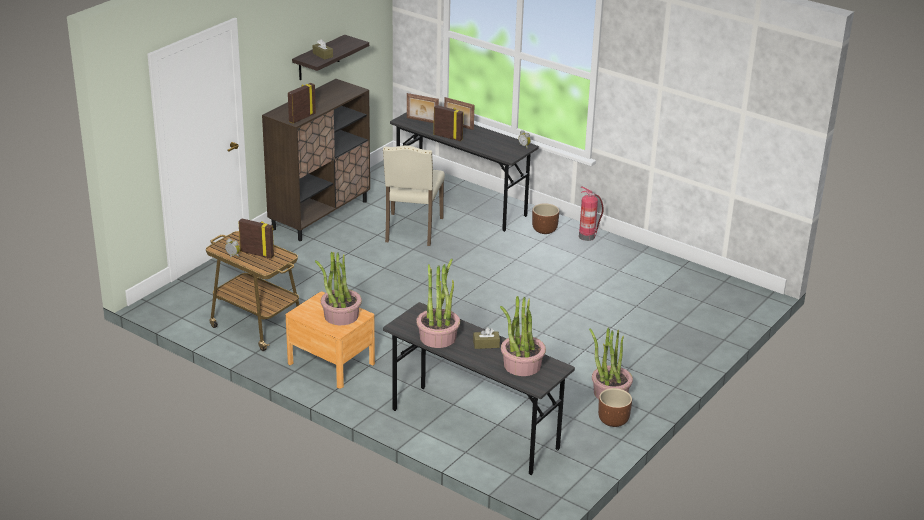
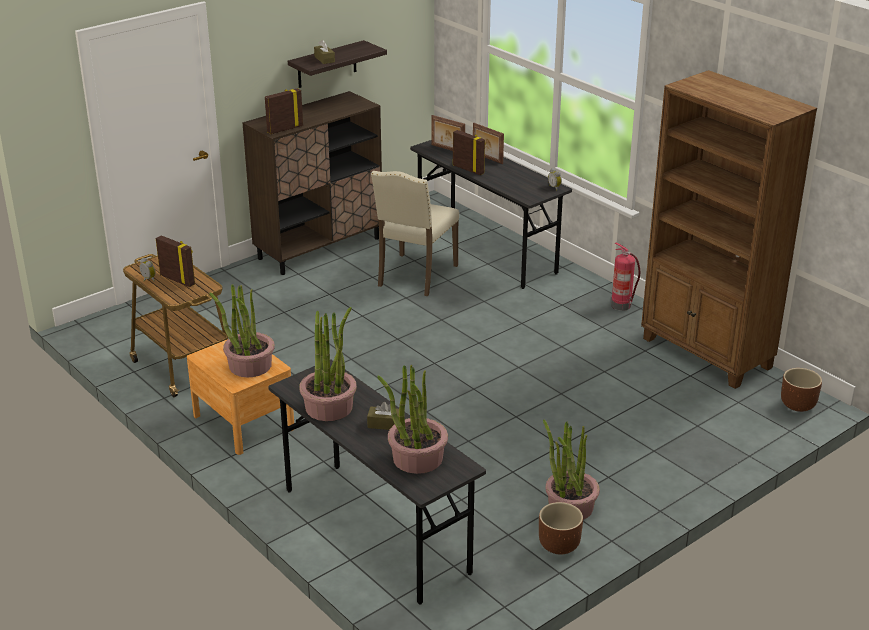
camera: 15 degrees right, 0 degrees up
(545, 230) = (572, 292): brown planter -> brown planter (798, 405)
(666, 267) = (706, 354): none -> brown bookcase

